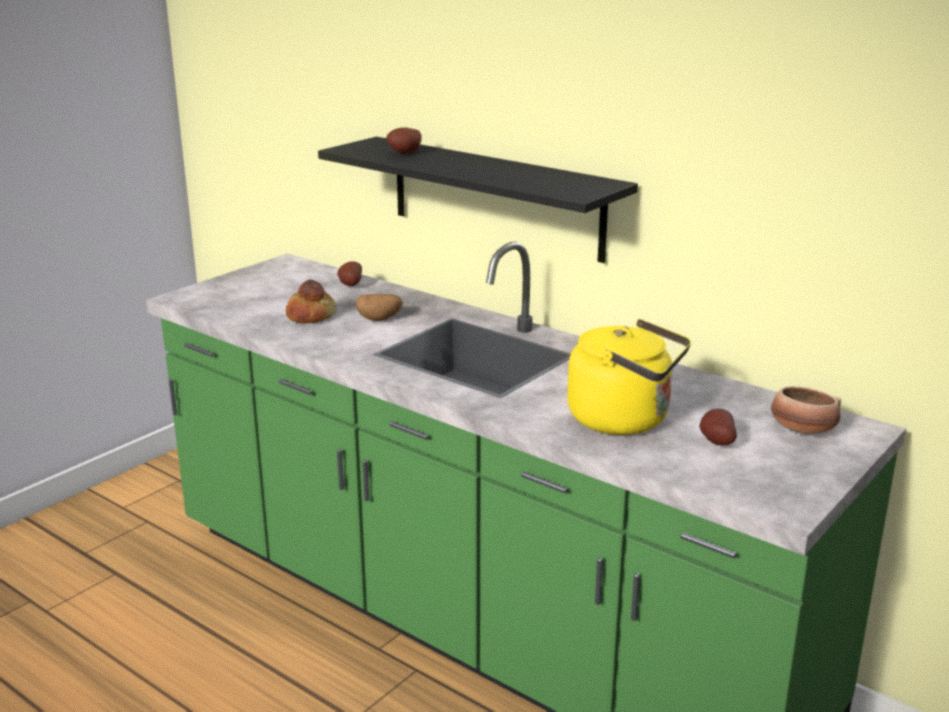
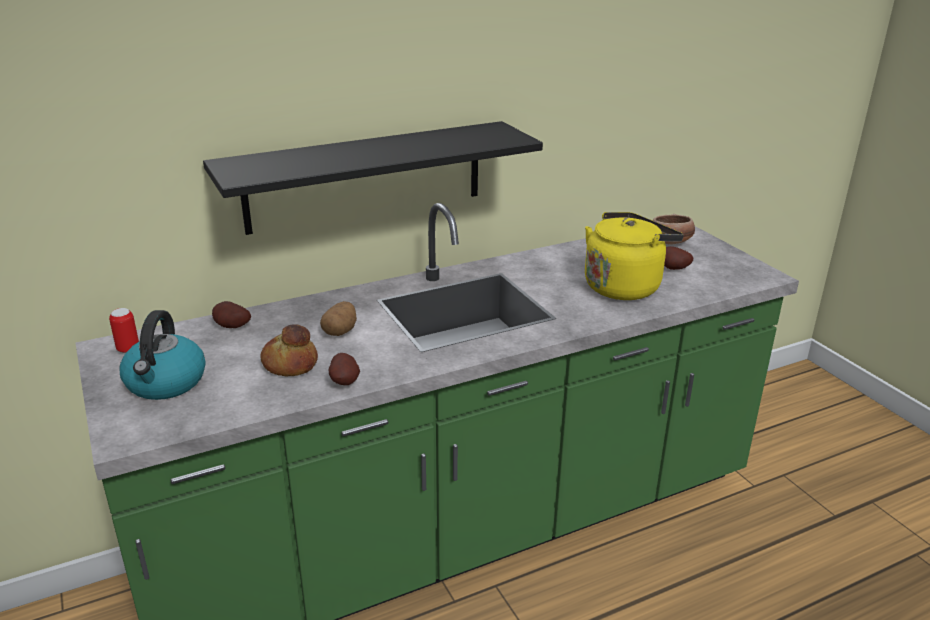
camera: 65 degrees left, 5 degrees up
(253, 289) = (166, 383): none -> kettle
(289, 267) = (128, 349): none -> can
(406, 153) = (301, 161): potato -> potato (345, 382)

